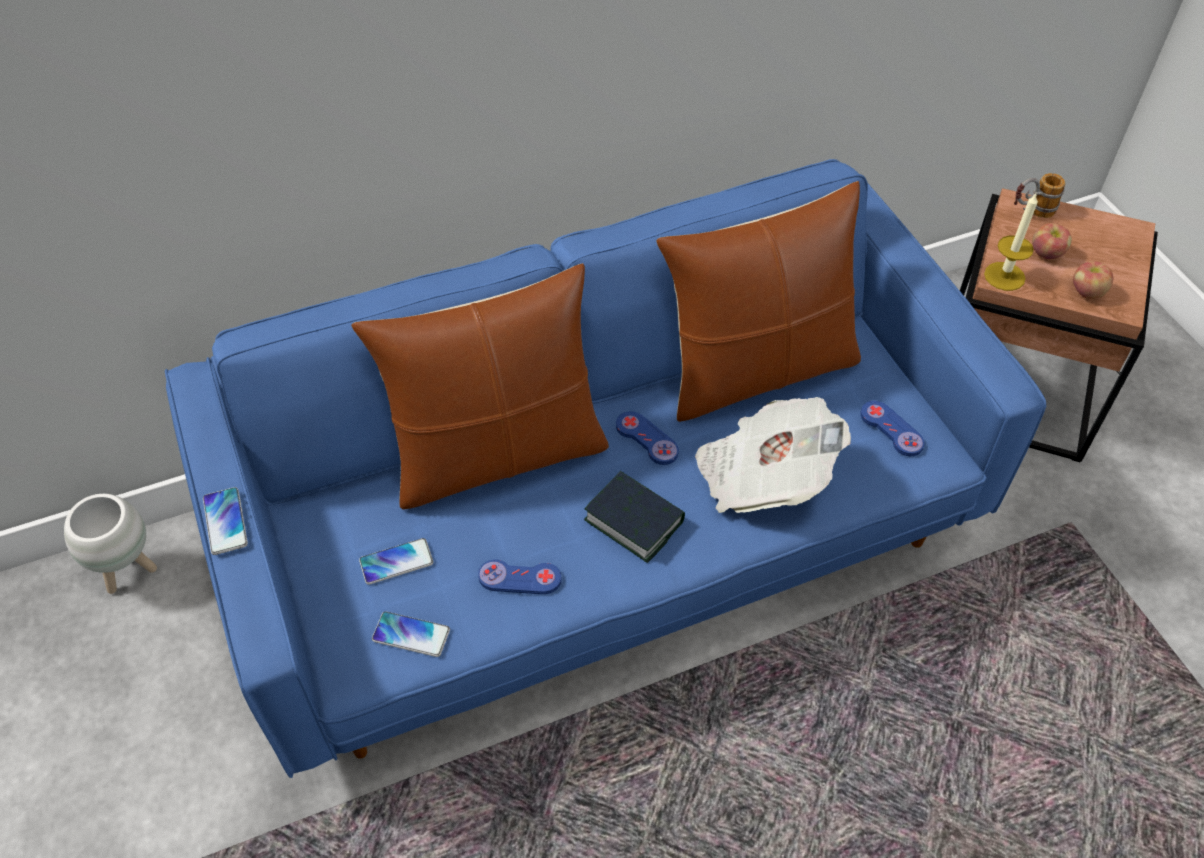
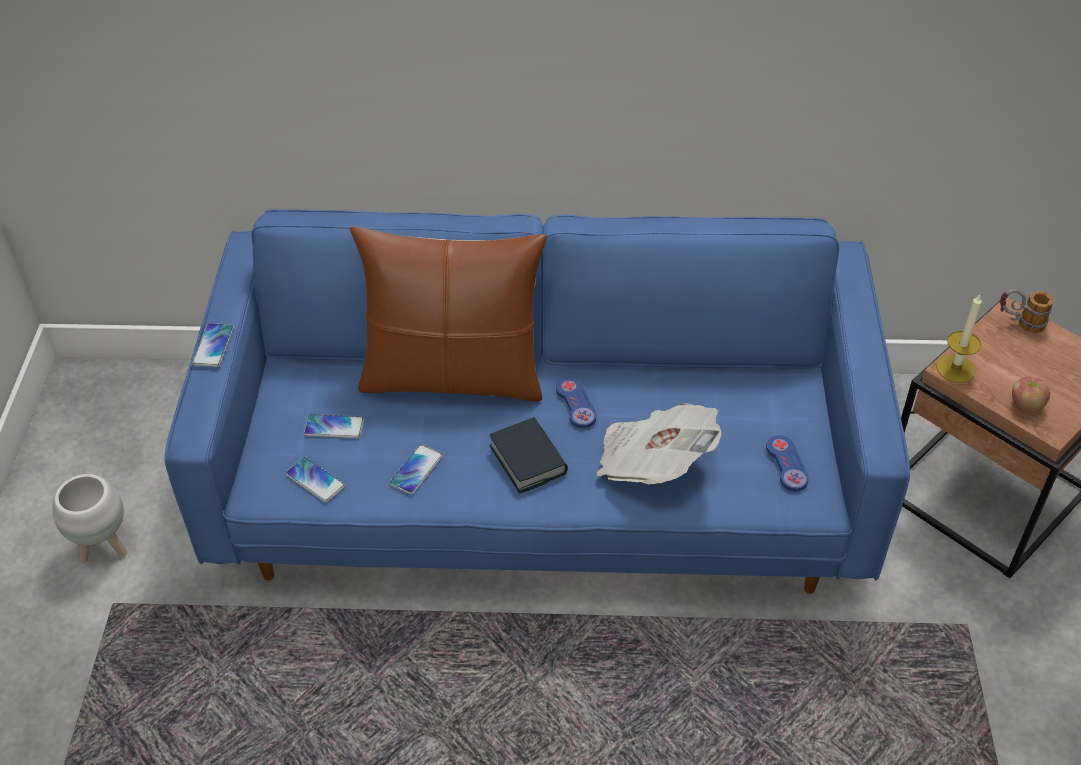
camera: 25 degrees right, 5 degrees down
(129, 571) = (175, 388): white planter -> white planter (105, 548)
(520, 578) = (416, 470): blue game controller -> phone
(757, 370) = (701, 382): brown pillow -> none
(1046, 253) = (1009, 362): apple -> none

